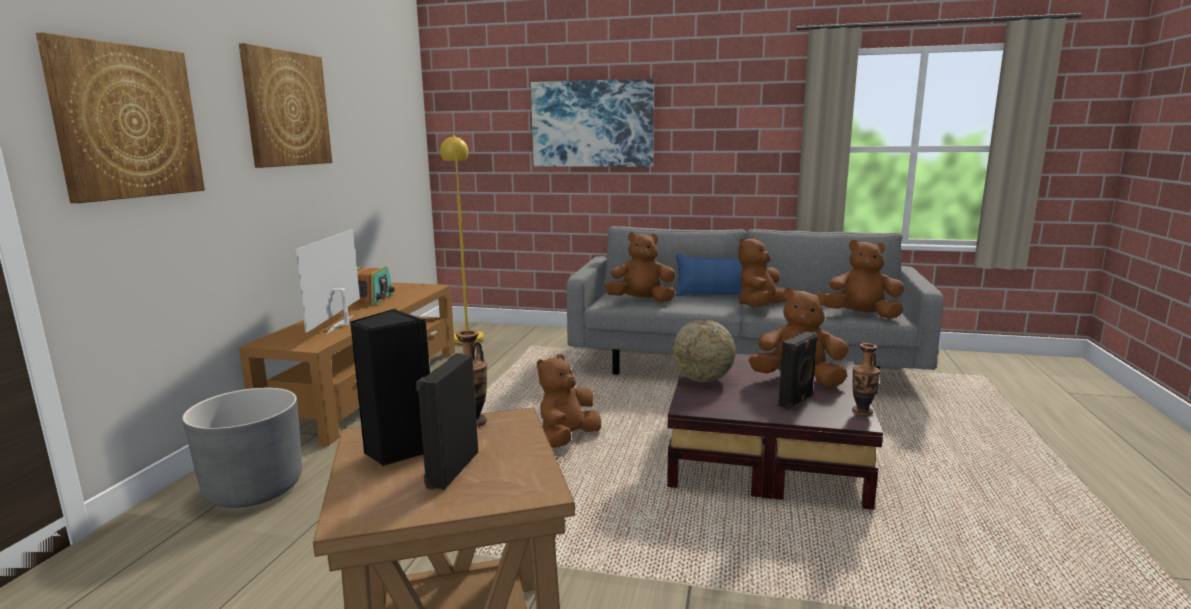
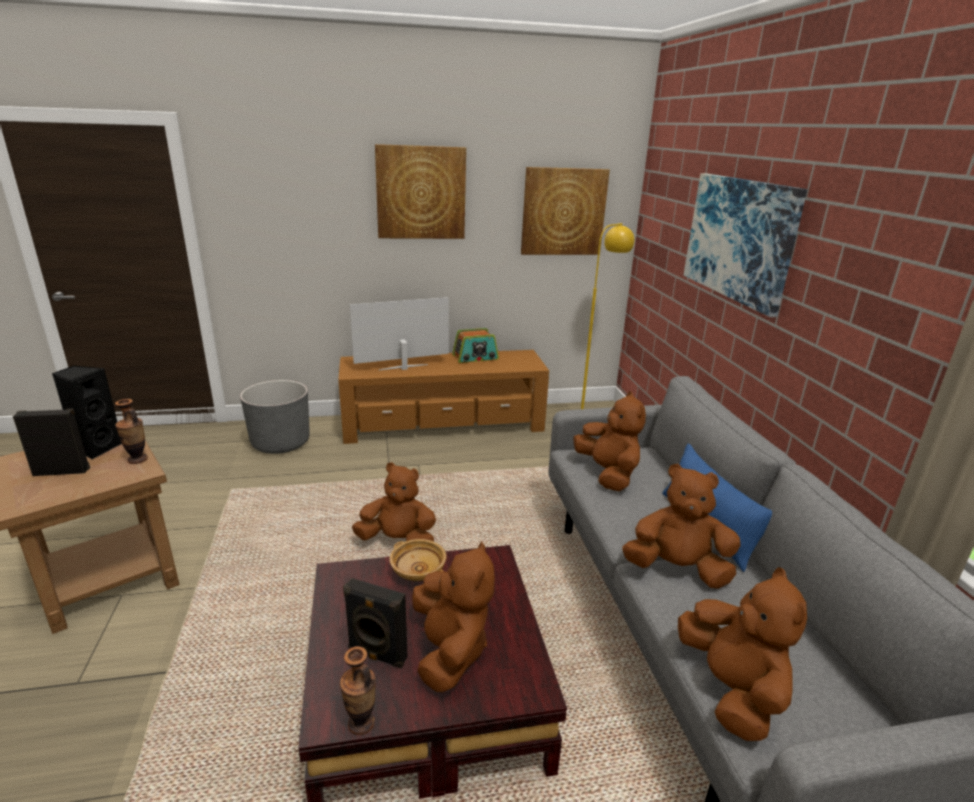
camera: 65 degrees right, 10 degrees up
(127, 122) = (272, 203): picture -> picture (563, 212)
(702, 379) = (417, 571): globe -> beige bowl

